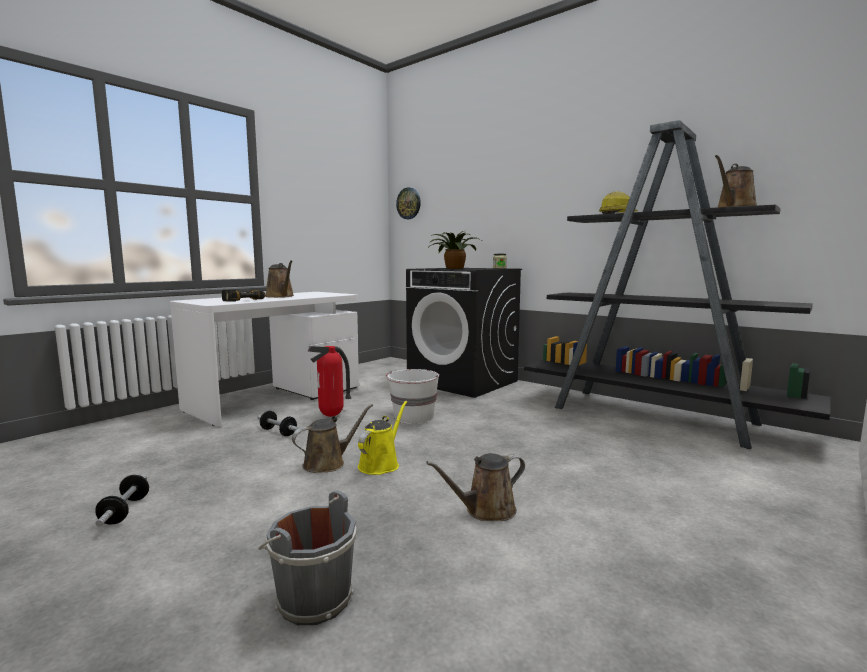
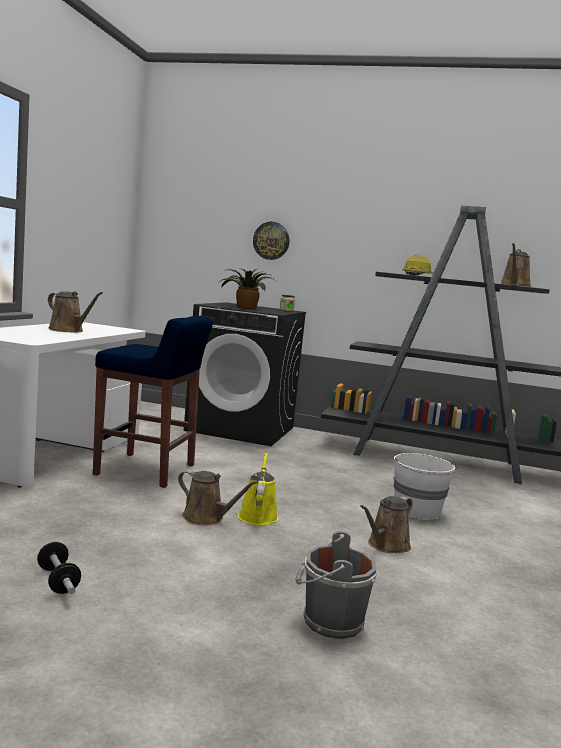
camera: 25 degrees left, 0 degrees up
(241, 300) = (43, 336): power drill -> none
(278, 432) = (111, 491): dumbbell -> none
(328, 463) = (206, 518): brown watering can -> brown watering can turned 90 degrees clockwise
(331, 416) = (147, 470): fire extinguisher -> blue stool
(409, 203) = (167, 221): wall clock -> wall clock (271, 240)
(413, 417) = (235, 468): white bucket -> white bucket (417, 511)

